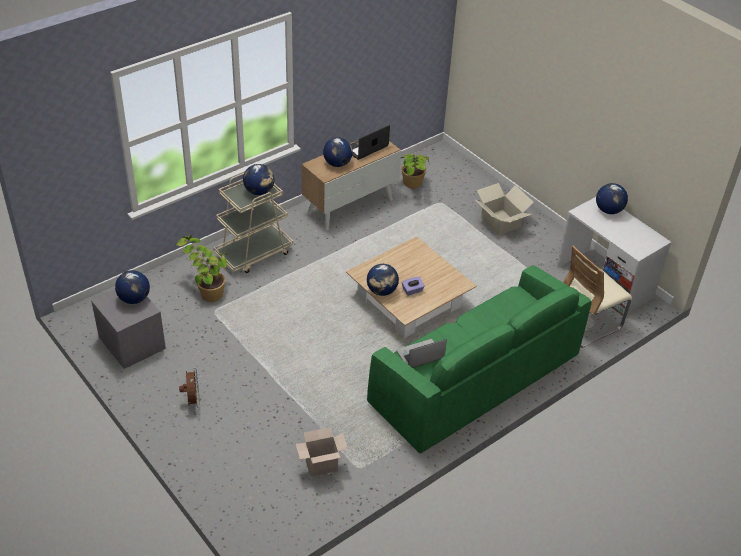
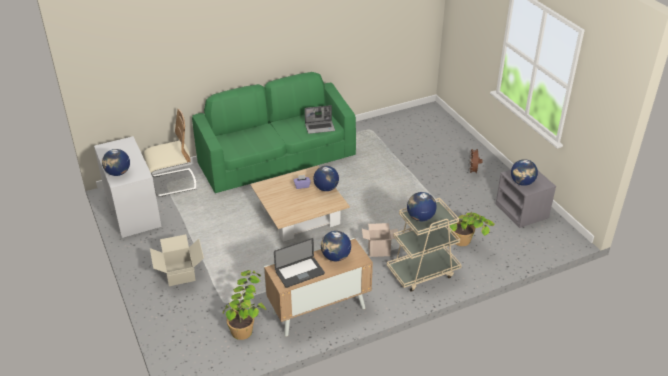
camera: 165 degrees left, 5 degrees down
(321, 467) = (392, 132): cardboard box -> cardboard box (379, 251)

